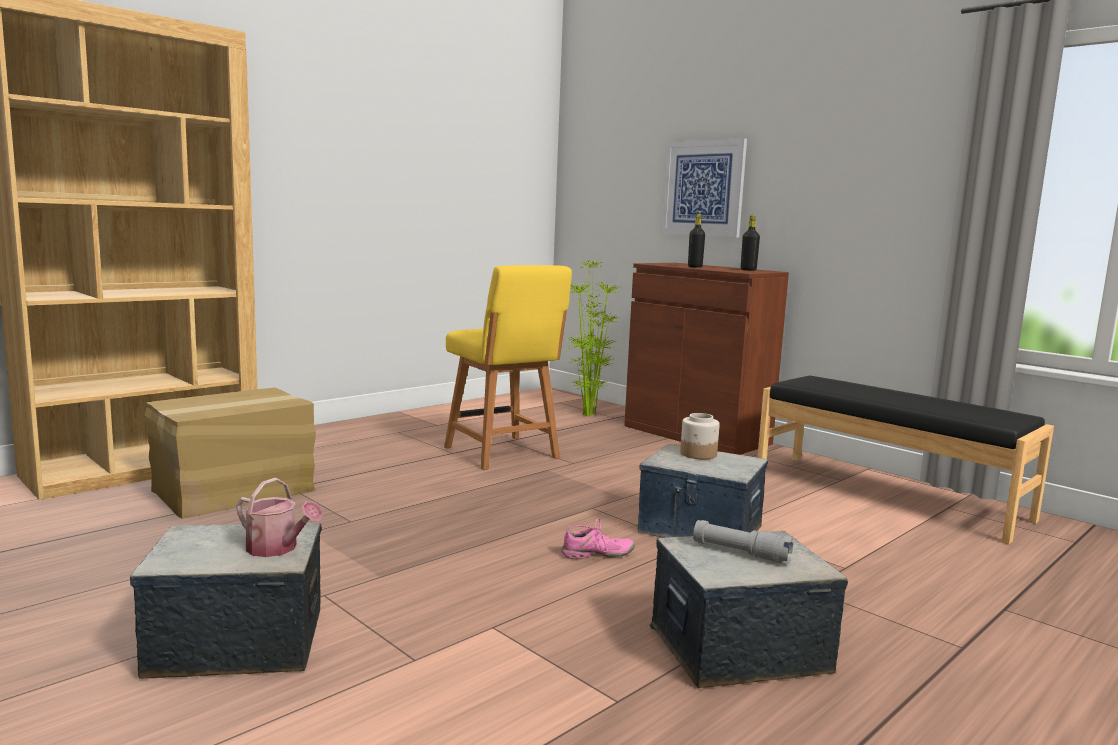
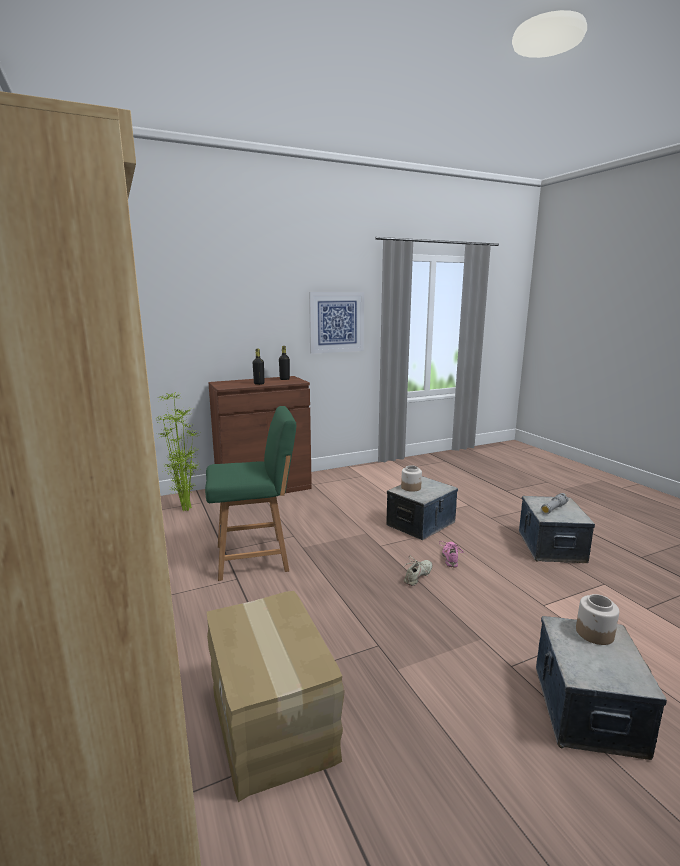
camera: 70 degrees left, 5 degrees up
(277, 549) = (595, 633): watering can -> jar
(503, 454) = (255, 557): yellow chair -> green chair
(520, 534) = (418, 576): none -> beige shoe
(703, 188) = (223, 328): picture -> picture (336, 322)
(887, 495) = (386, 473): black bench -> none

